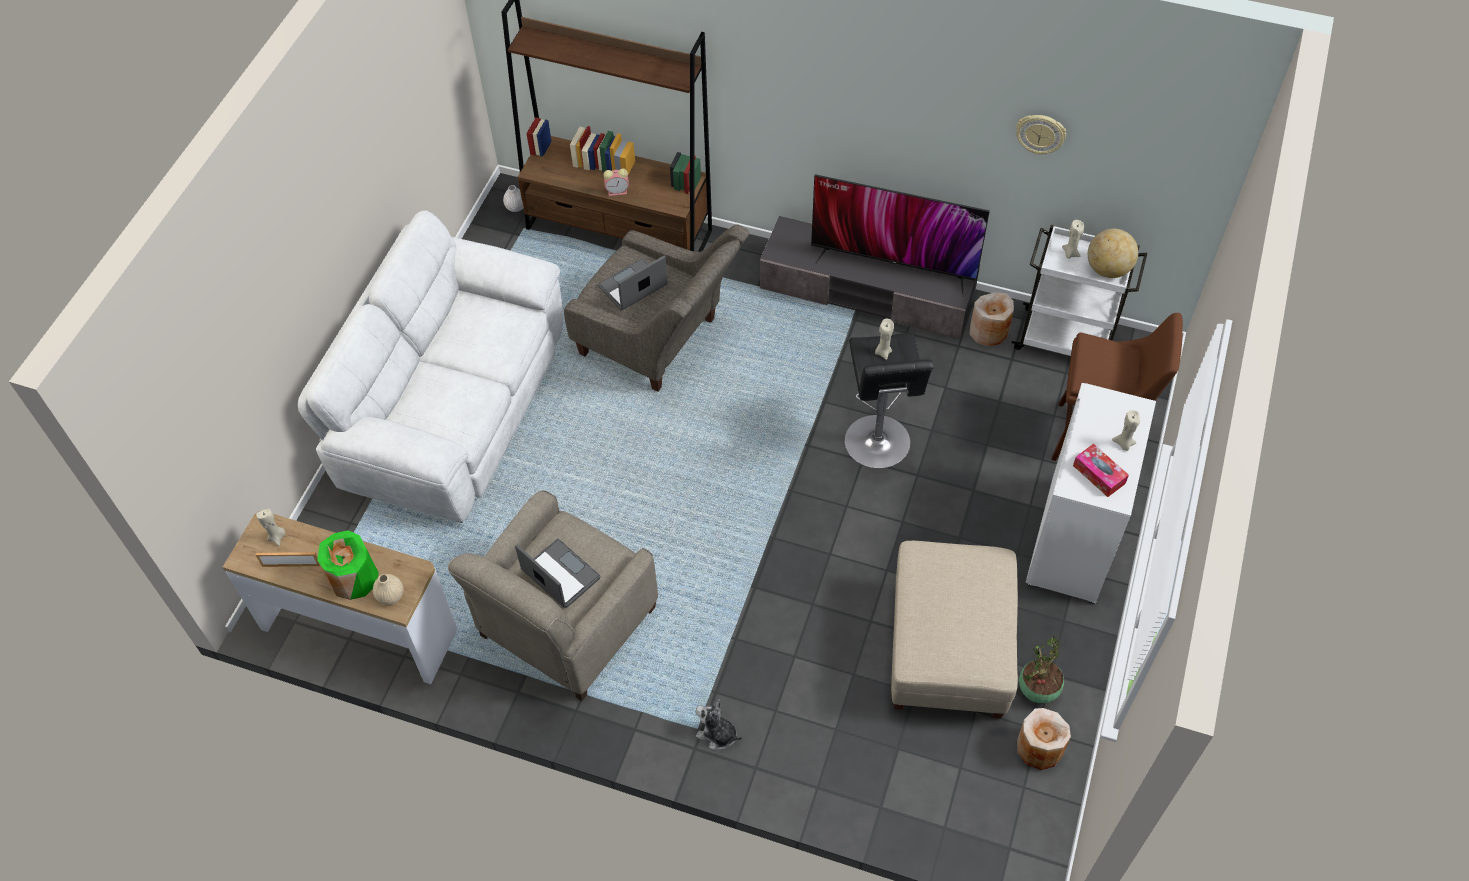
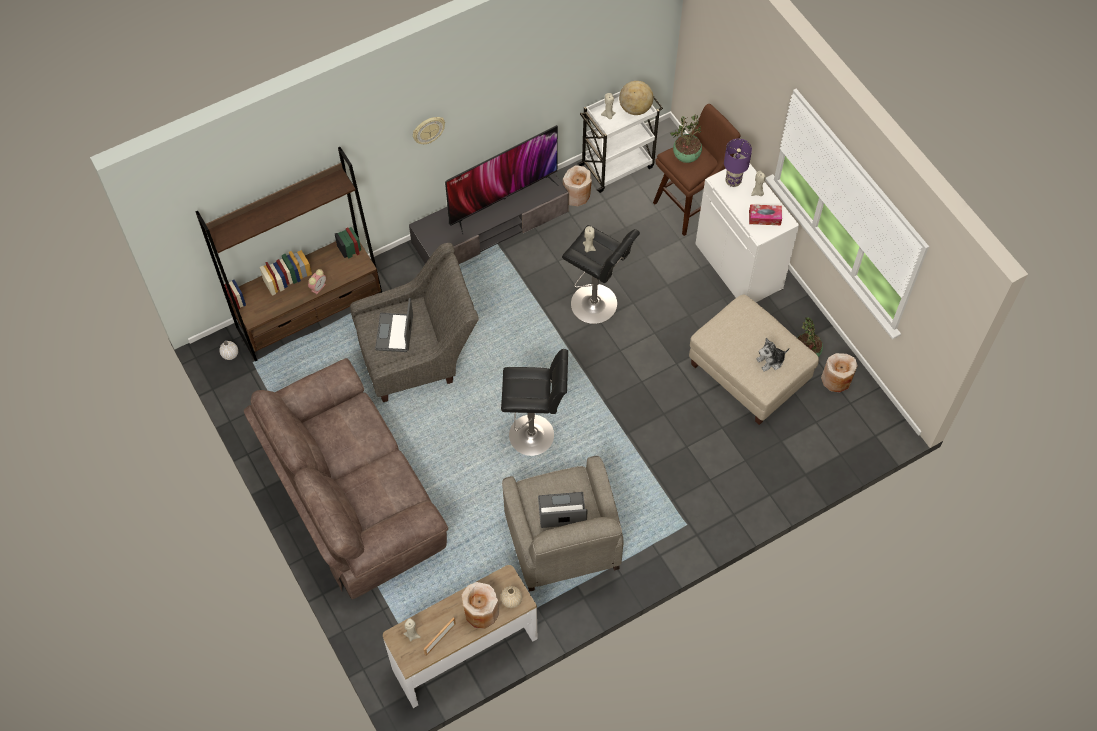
camera: 50 degrees left, 5 degrees up
(353, 578) = (481, 612): green vase -> beige vase
(451, 407) = (352, 497): white sofa -> brown sofa
(668, 505) = (535, 435): none -> black stool
(717, 734) = (698, 518): plush toy -> plush toy (771, 361)
(1040, 133) = (563, 61): wall clock -> wall clock (428, 130)
(1104, 357) = (685, 157): none -> potted plant
(1110, 410) = (733, 181): none -> purple table lamp

